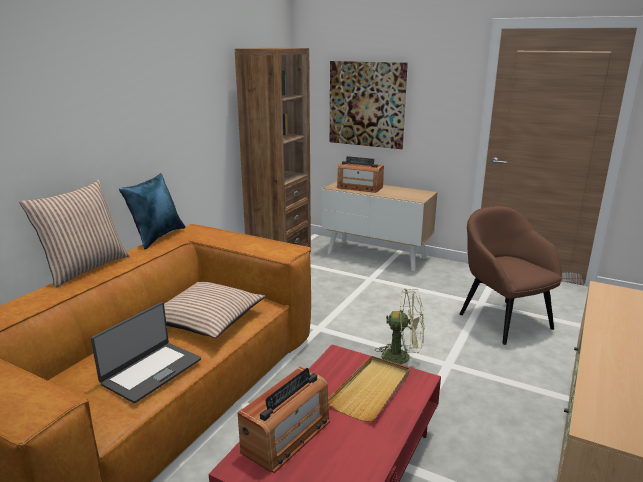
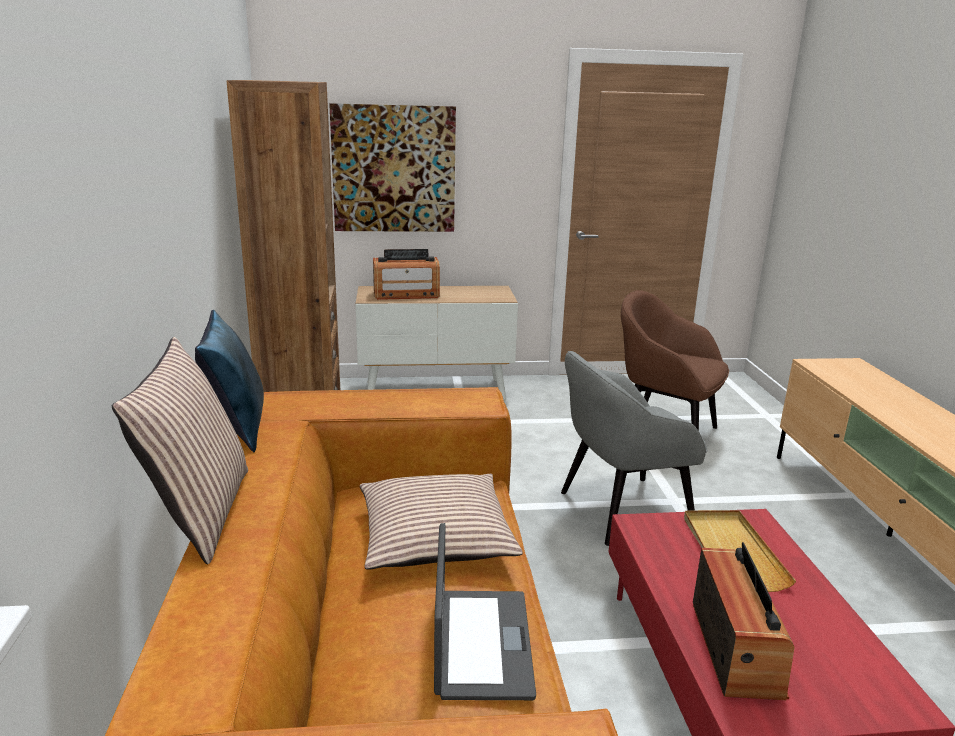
camera: 35 degrees left, 0 degrees up
(402, 357) = (622, 510): green fan -> grey armchair

